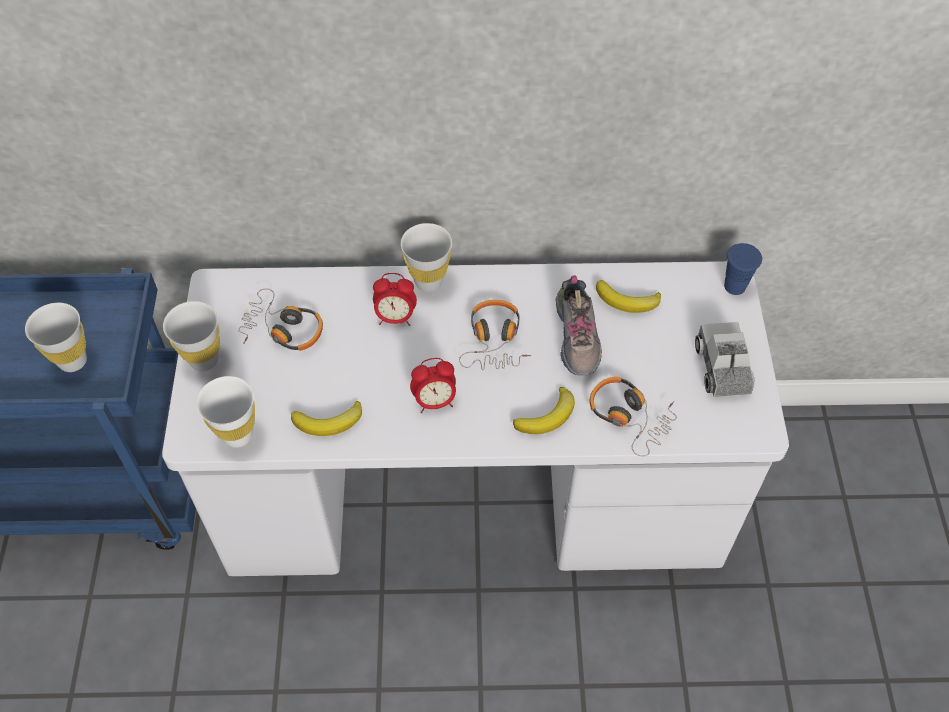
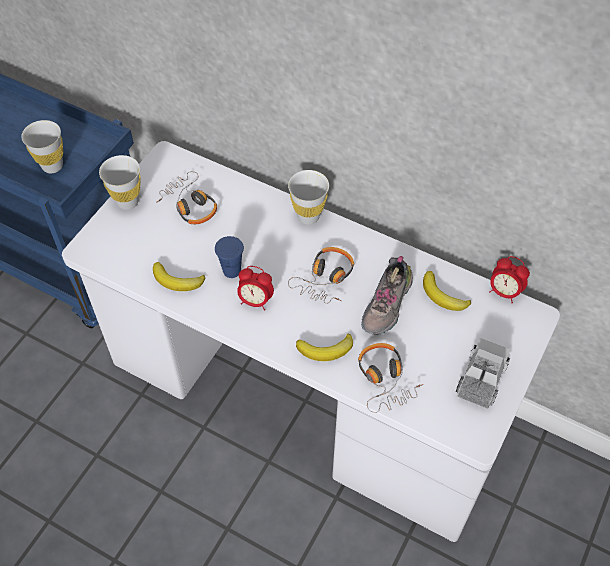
camera: 30 degrees right, 0 degrees up
(237, 435) = (115, 260): white cup -> none
(395, 317) = (269, 231): alarm clock -> alarm clock (504, 292)
(734, 286) = (535, 324): blue cup -> blue cup (231, 270)

